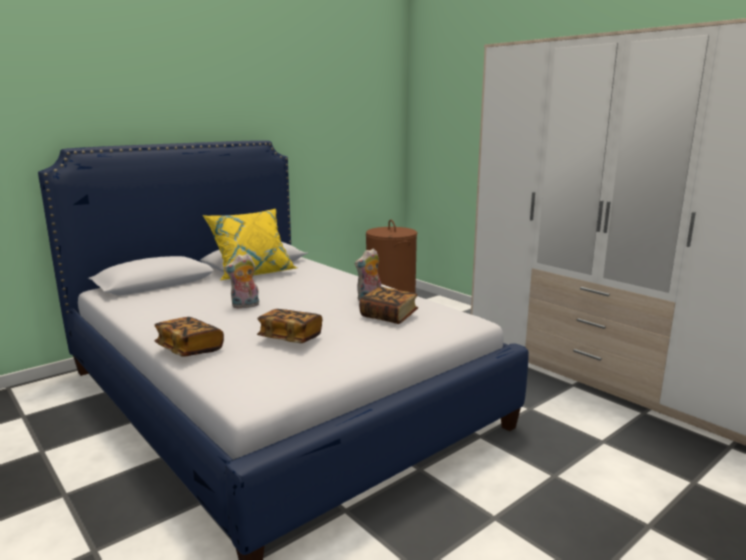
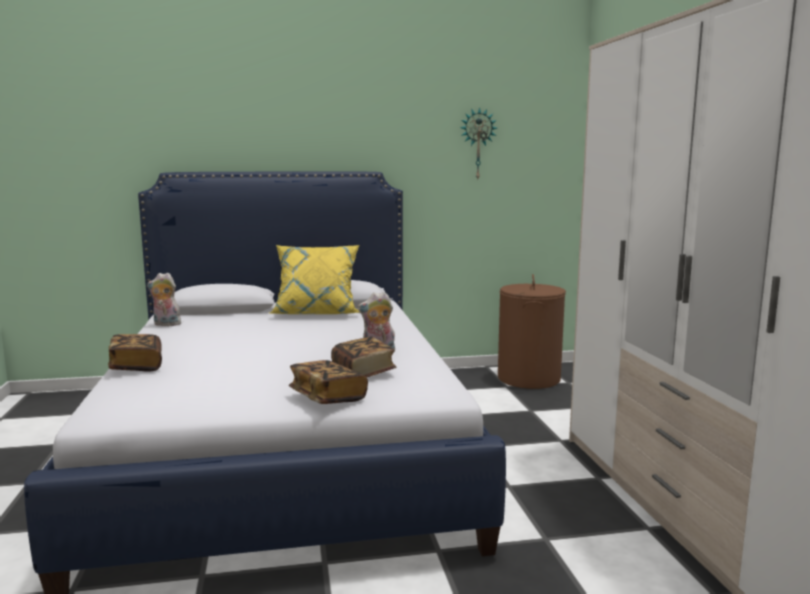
camera: 30 degrees right, 5 degrees down
(245, 306) = (251, 339): plush toy -> plush toy (165, 324)
(290, 338) = (227, 373): book -> book (327, 397)
(336, 113) = (477, 144): none -> wall clock

